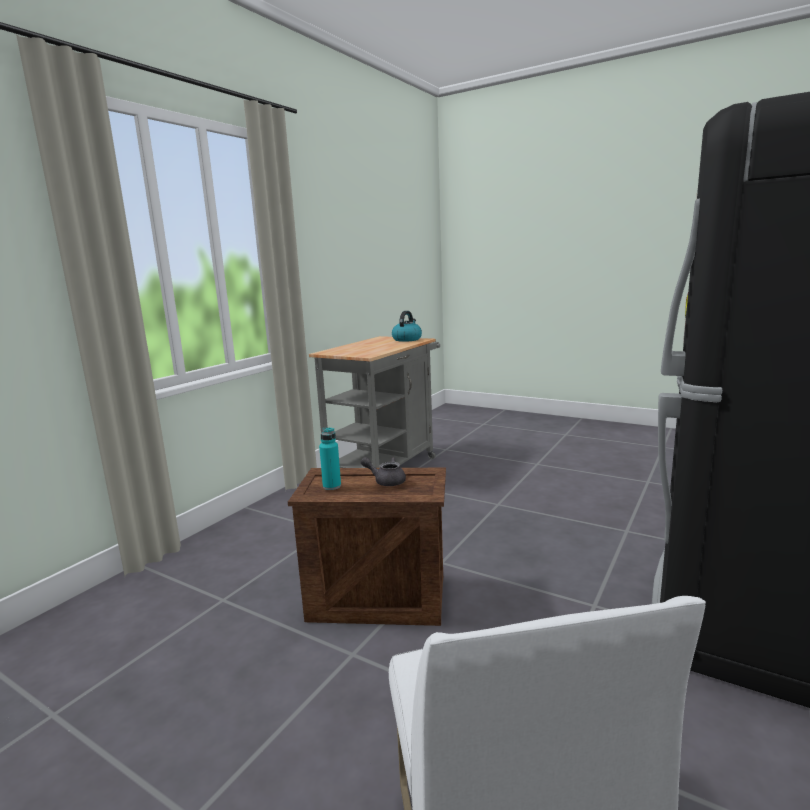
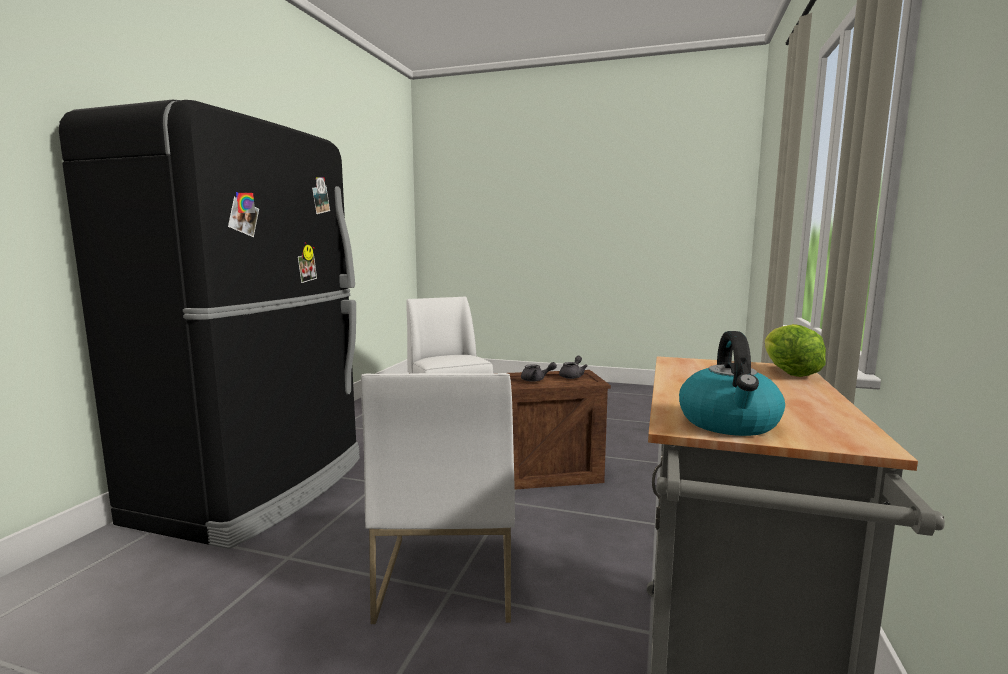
camera: 165 degrees right, 5 degrees down
(332, 486) = (572, 376): turquoise bottle -> grey teapot
(333, 350) = (788, 372): none -> lettuce
(501, 511) = (446, 575): none -> white chair

